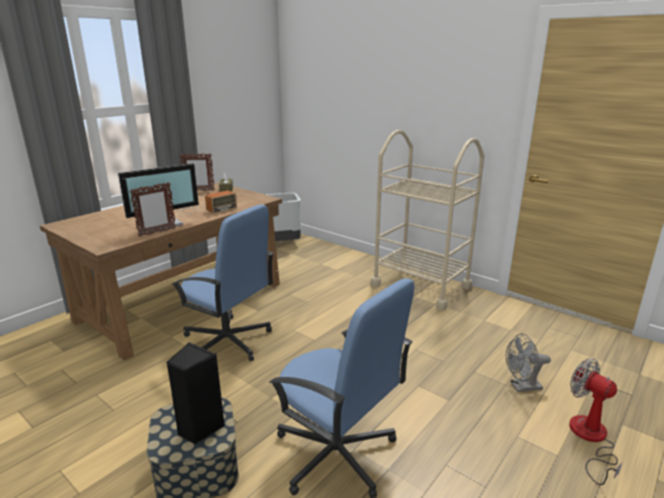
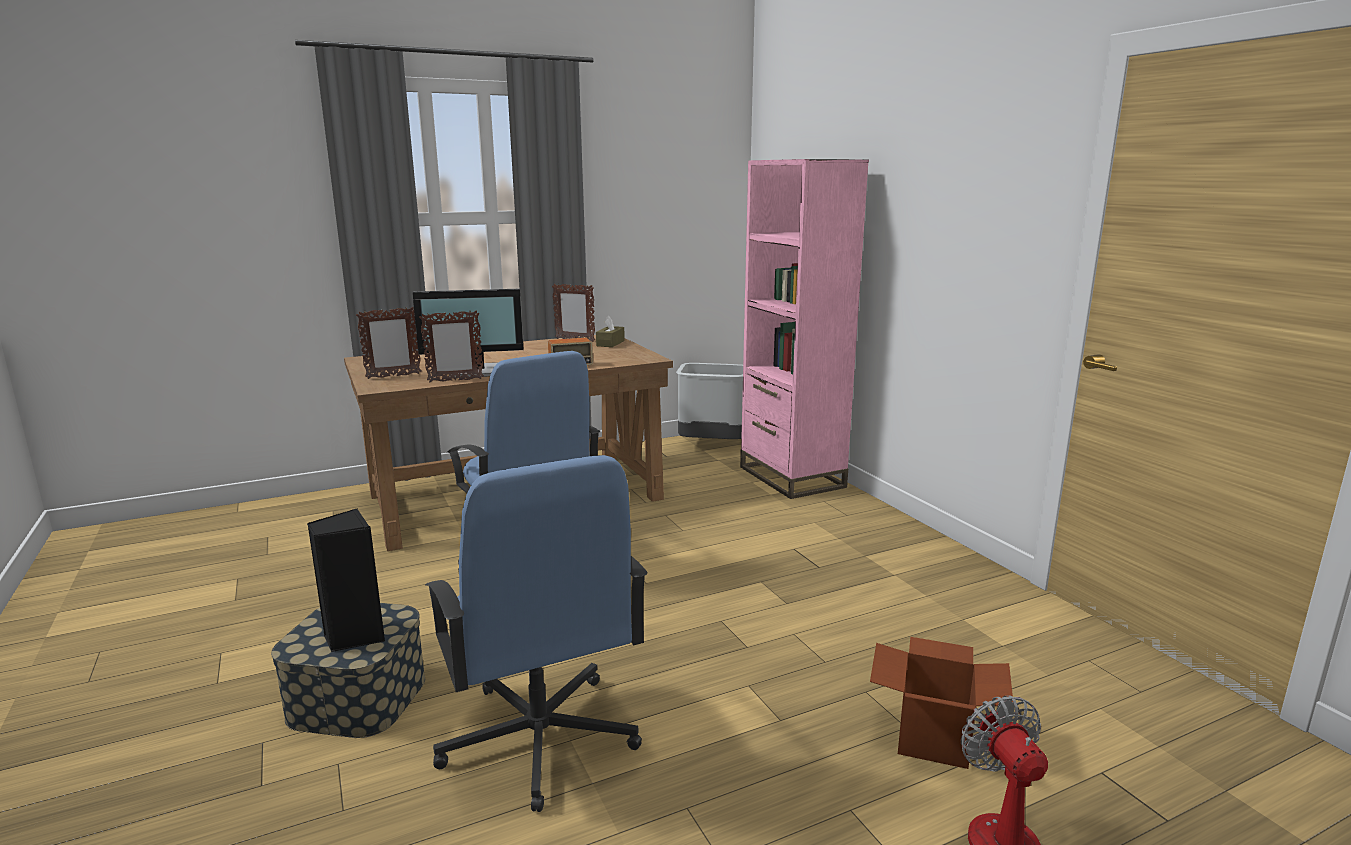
camera: 25 degrees right, 5 degrees down
(104, 236) = (393, 376): none -> picture frame
(339, 257) = (791, 477): none -> pink bookcase
(420, 286) = (891, 543): beige cart -> none
(521, 387) = (933, 739): grey fan -> cardboard box

